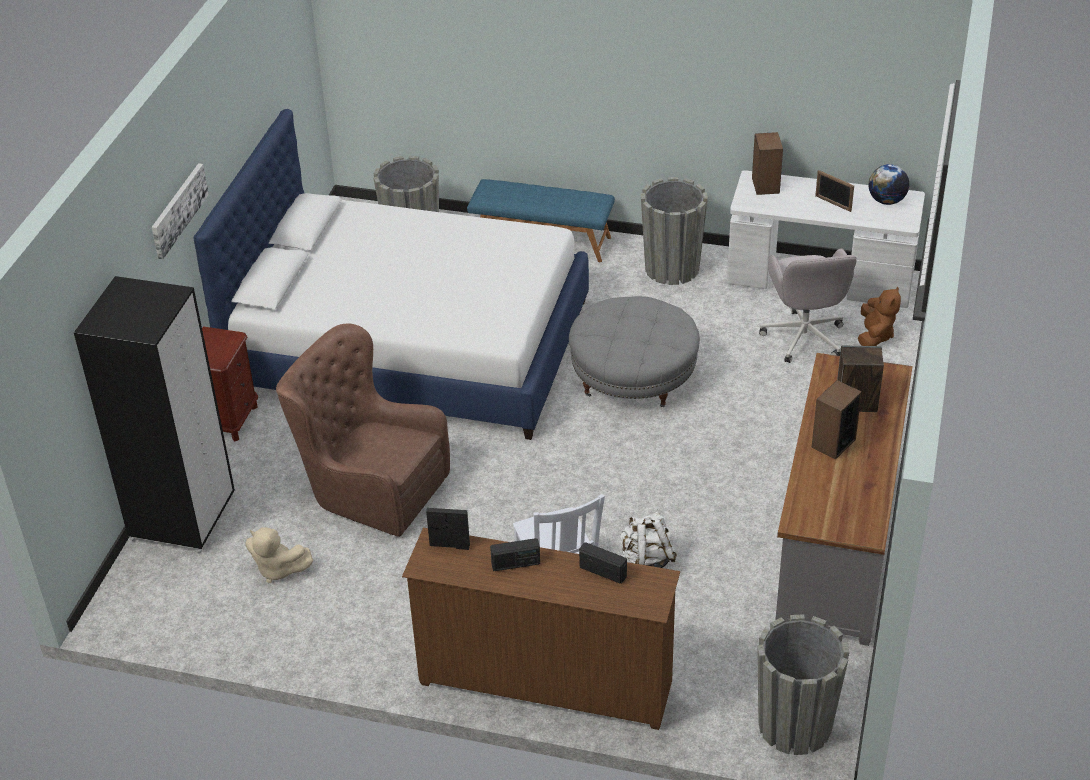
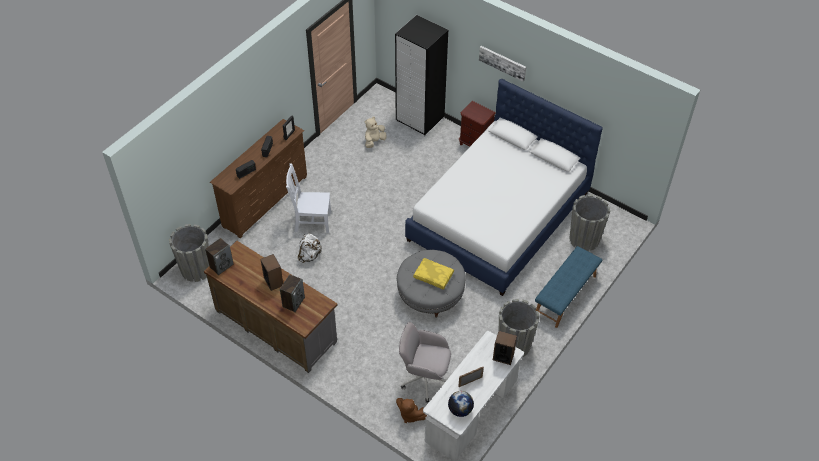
camera: 110 degrees right, 10 degrees up
(369, 488) = (406, 178): brown armchair -> none
(637, 323) = (434, 276): none -> yellow pillow
(853, 528) = (221, 265): none -> speaker

